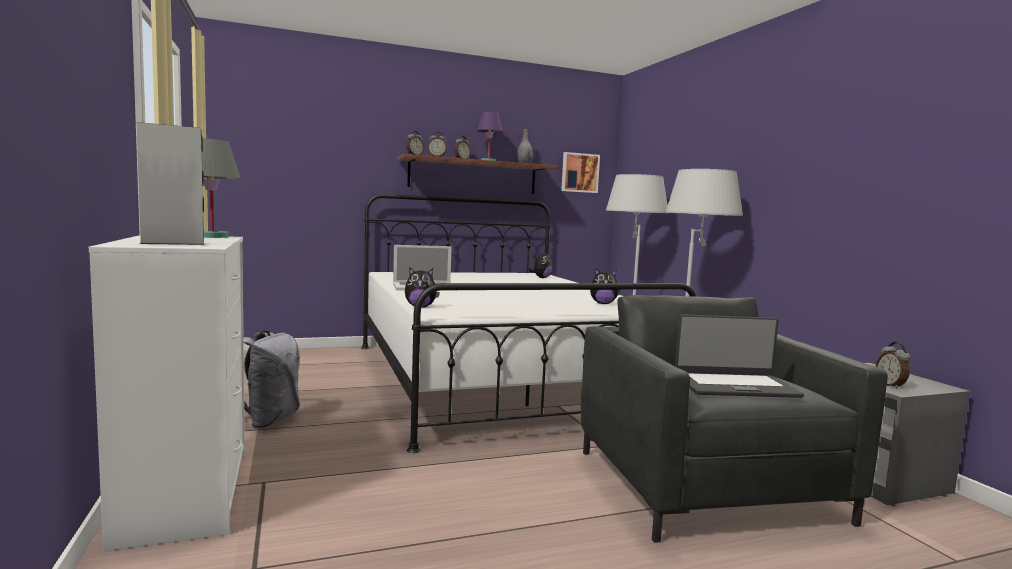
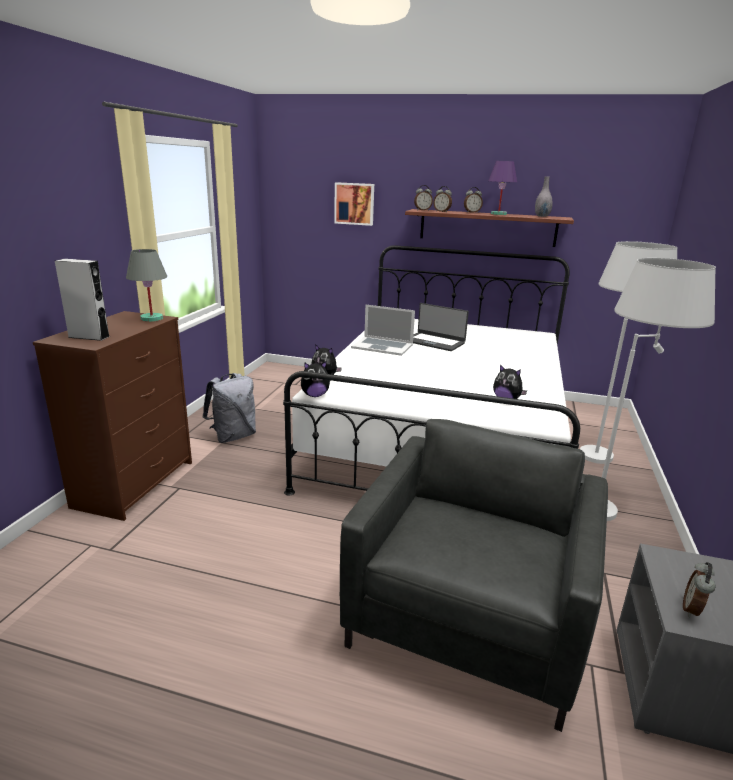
camera: 35 degrees right, 15 degrees up
(185, 495) = (135, 483): white dresser -> brown dresser
(541, 278) = (530, 343): plush toy -> plush toy (315, 395)
(579, 173) = (617, 223): picture -> picture (354, 203)
(734, 385) = (460, 546): laptop -> laptop (434, 342)

